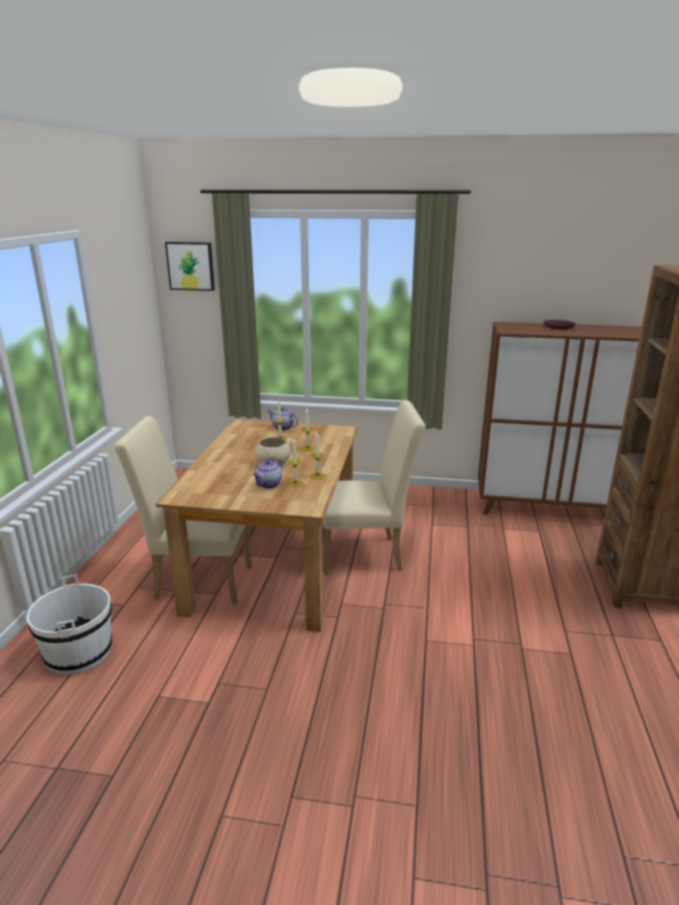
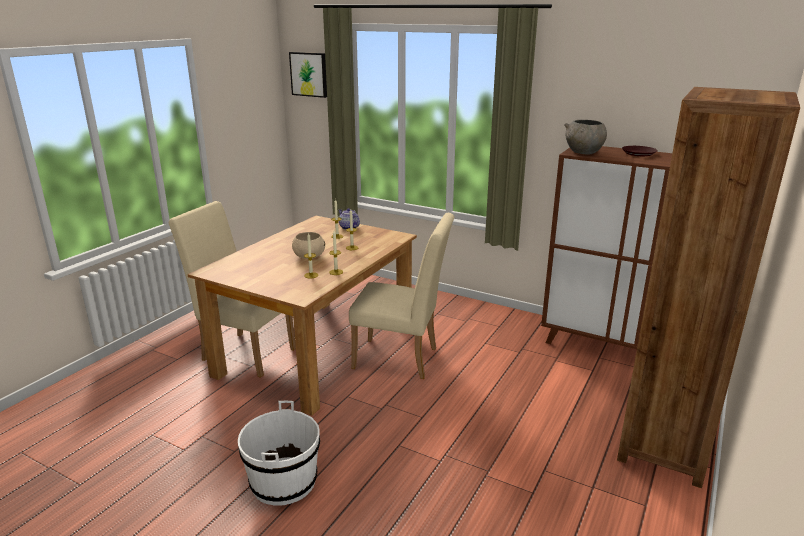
camera: 20 degrees right, 0 degrees up
(79, 652) = (121, 388): white bucket -> white bucket (284, 482)
(268, 484) = (288, 273): teapot -> none
(514, 330) = (583, 153): none -> grey bowl

